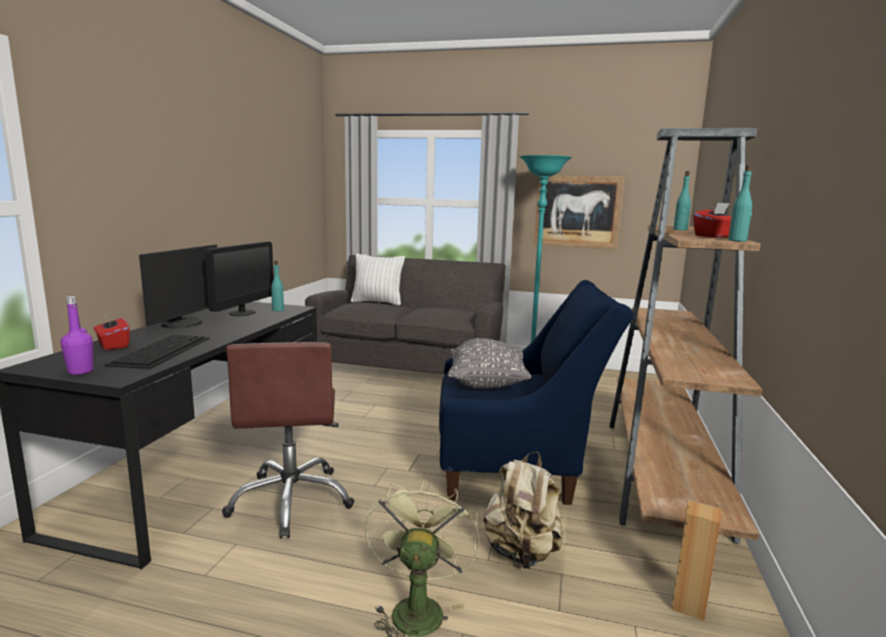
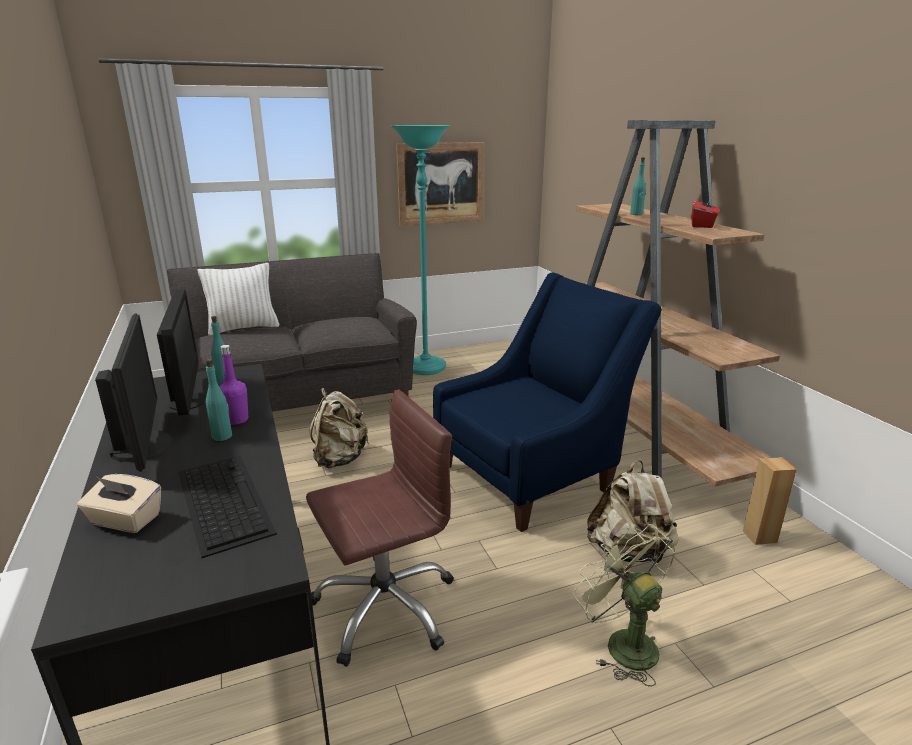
camera: 35 degrees left, 10 degrees up
(80, 371) = (188, 582): purple bottle -> purple bottle (236, 420)
(113, 345) = (125, 520): red tissue box -> beige tissue box
(292, 500) = (384, 606): brown office chair -> brown office chair turned 75 degrees counterclockwise
(386, 410) = (339, 459): none -> beige backpack
(486, 384) = (506, 404): grey pillow -> none
(737, 240) = (742, 232): turquoise bottle -> turquoise bottle (222, 436)

